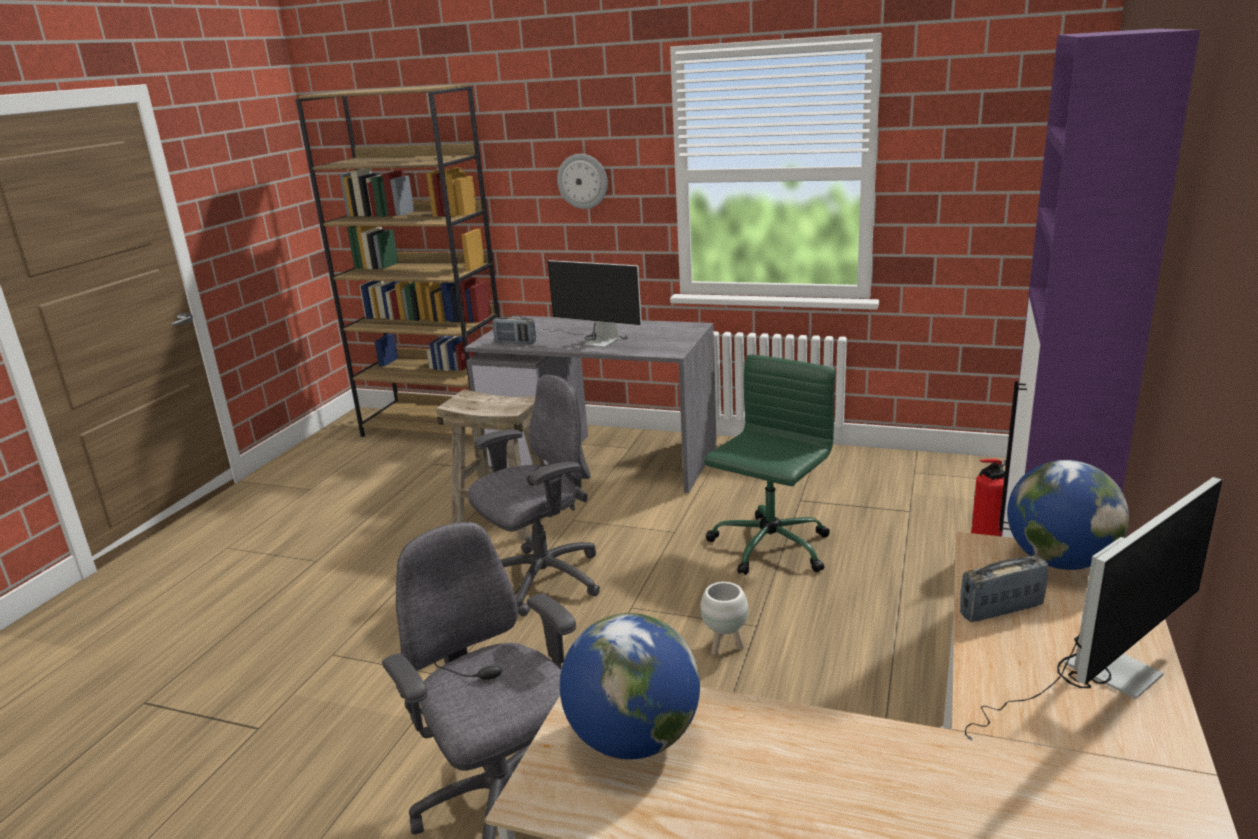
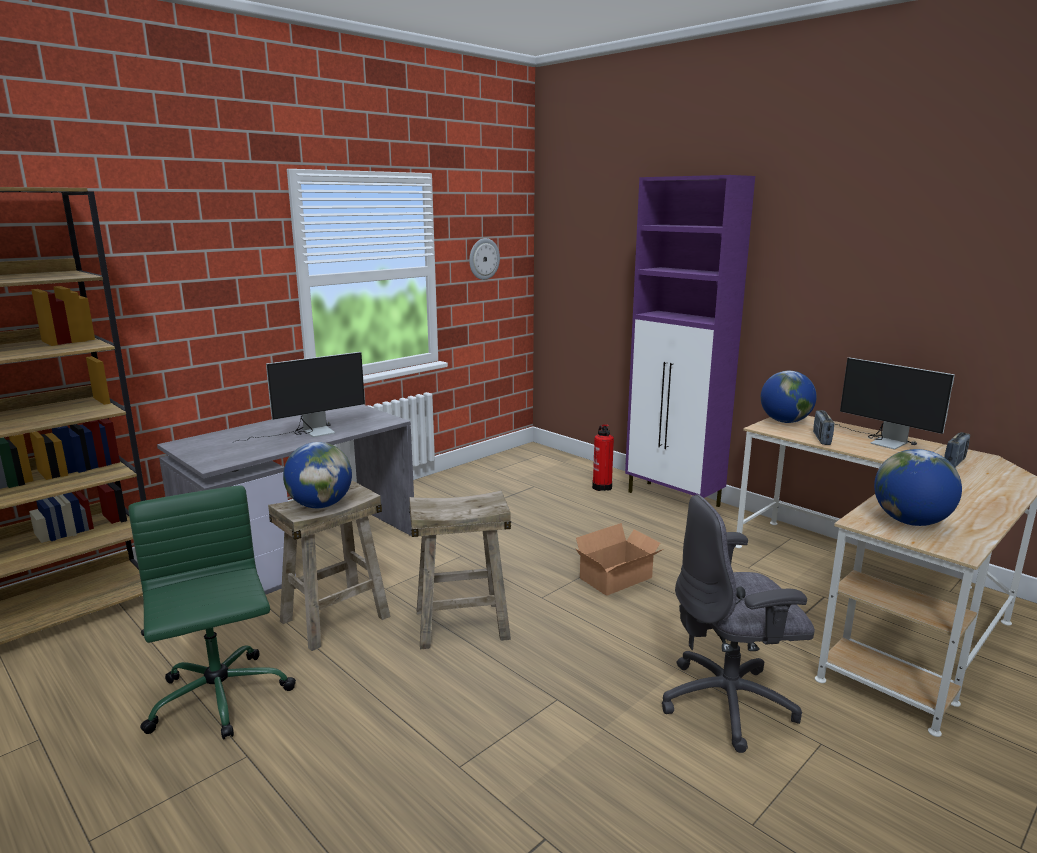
camera: 65 degrees left, 5 degrees down
(479, 404) = (320, 505): none -> globe
(515, 342) = (243, 455): radio -> radio (954, 463)
(542, 580) = (462, 624): grey office chair -> beige stool
(583, 181) = (209, 292): wall clock -> wall clock (483, 259)
(725, 647) = (619, 578): white planter -> cardboard box
(769, 547) = (523, 533): green office chair -> green office chair (219, 699)
(1095, 678) = (879, 440): monitor -> monitor turned 150 degrees clockwise

